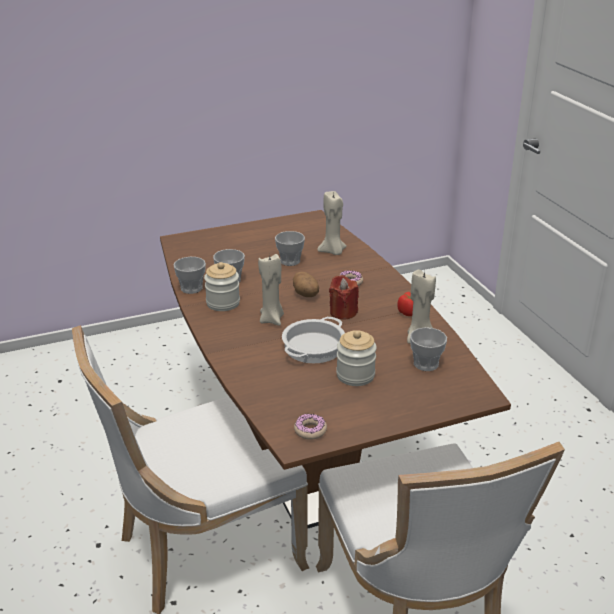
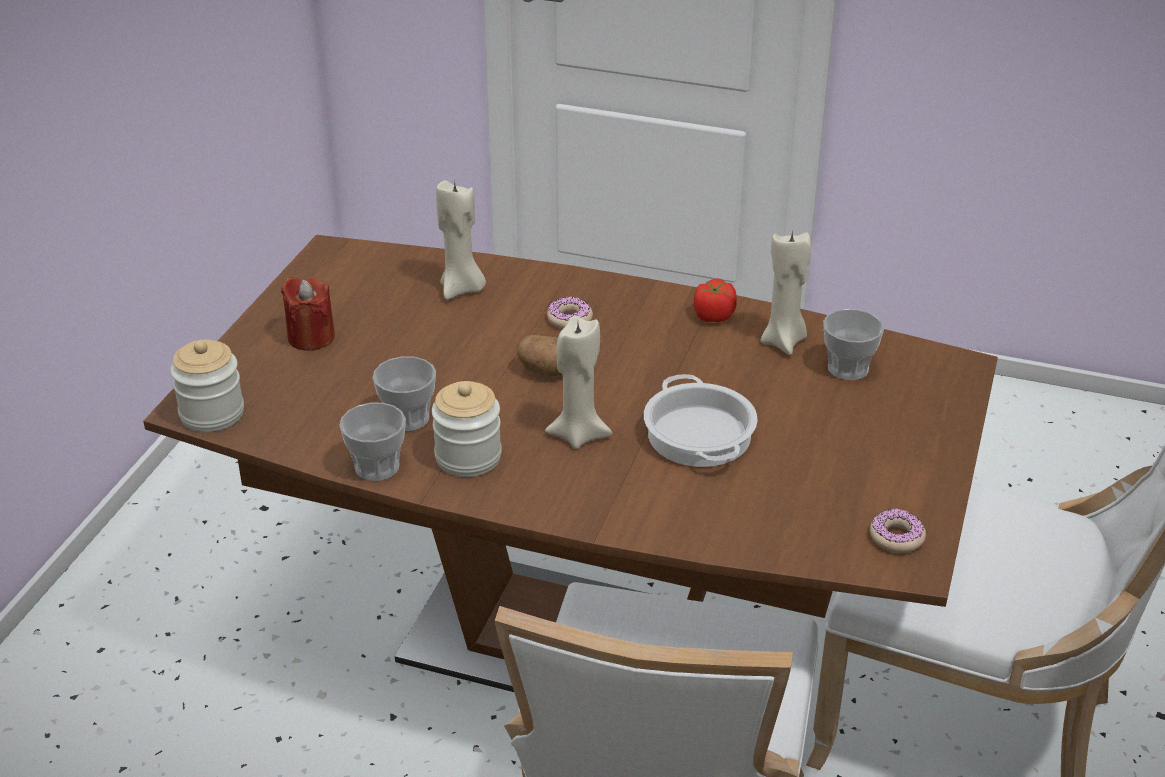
camera: 50 degrees left, 5 degrees up
(290, 261) = (432, 337): cup -> none
(343, 312) = (641, 366): red candle -> red candle (311, 337)
(355, 375) = (810, 436): jar -> jar (212, 414)

